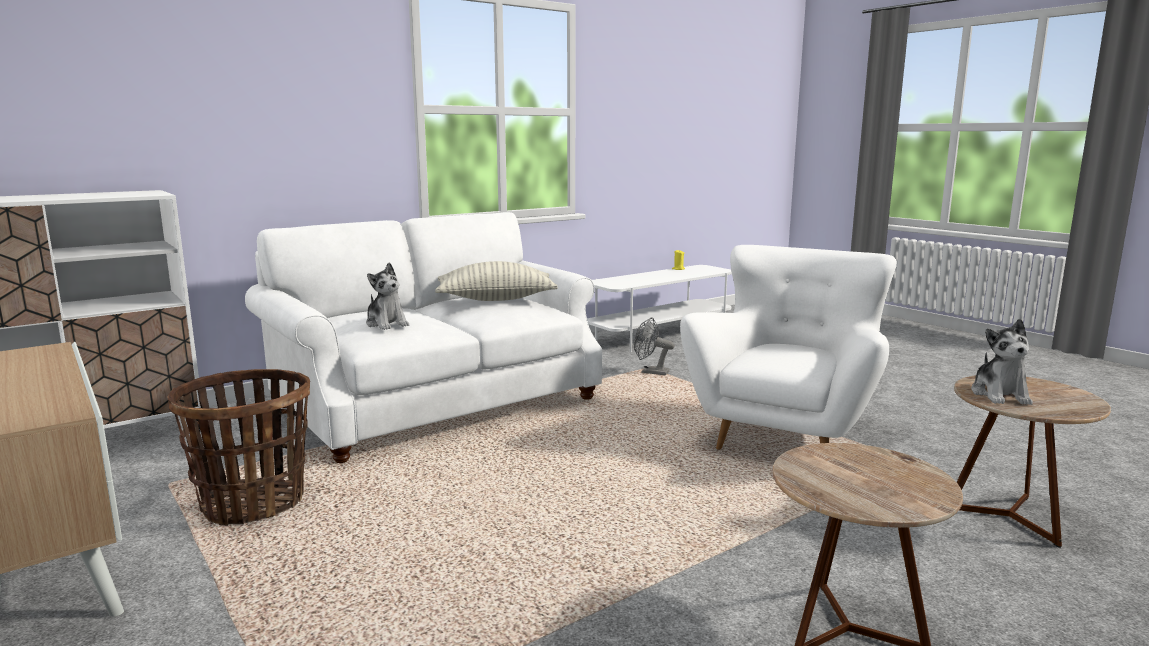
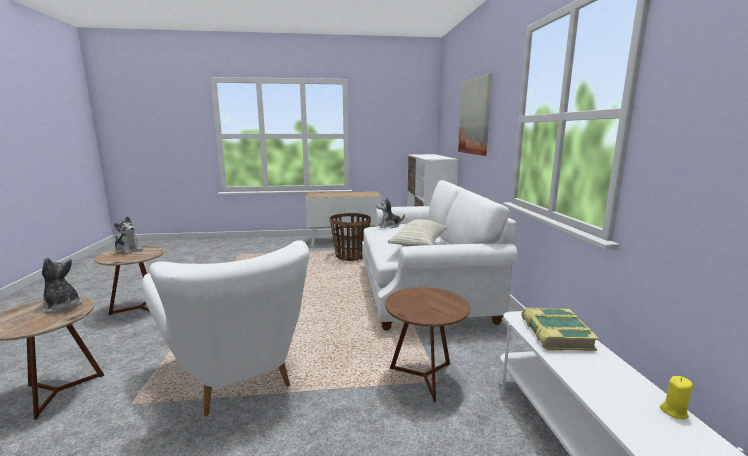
camera: 120 degrees right, 0 degrees up
(238, 94) = (475, 116): none -> picture
(629, 280) = (555, 334): none -> book
(650, 372) = (424, 377): grey fan -> brown side table
(865, 495) = (128, 250): none -> plush toy

